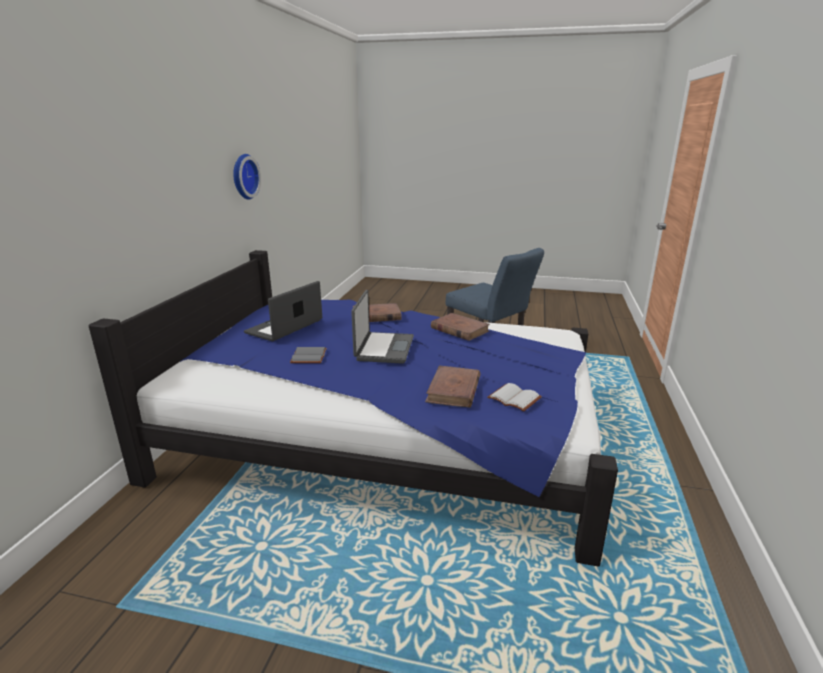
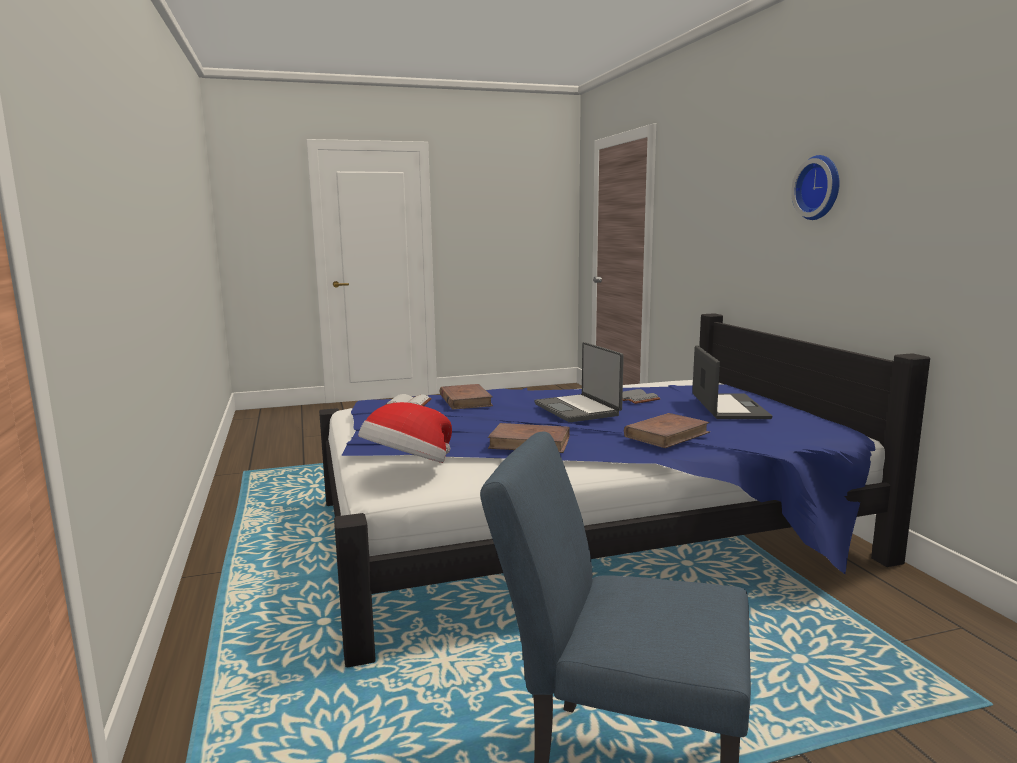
camera: 150 degrees right, 10 degrees down
(243, 176) = (948, 226): wall clock -> wall clock (820, 188)
(544, 332) = (407, 467): none -> hat

